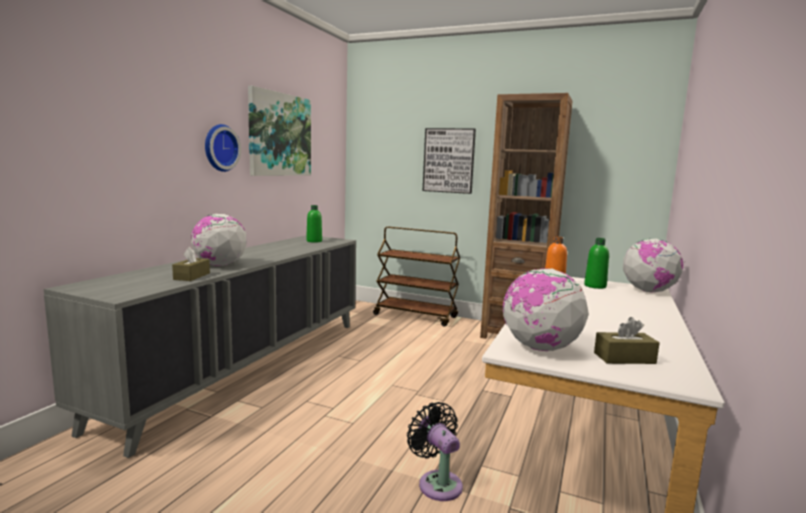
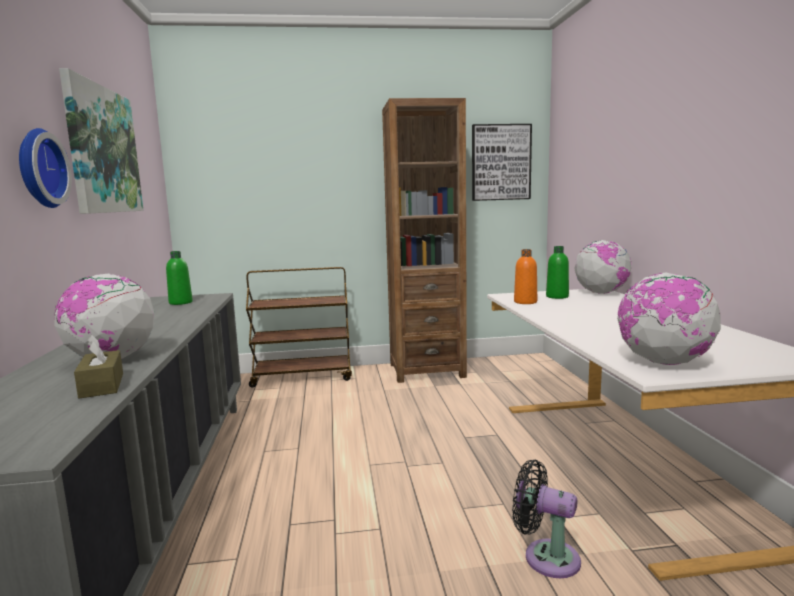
camera: 30 degrees left, 0 degrees up
(449, 160) = (316, 181): picture -> picture (500, 162)
(624, 358) = (732, 353): brown tissue box -> none

